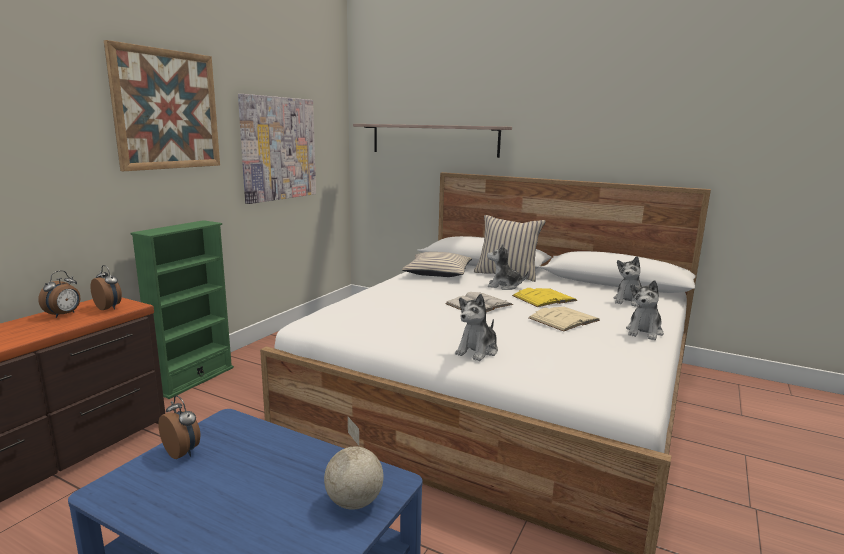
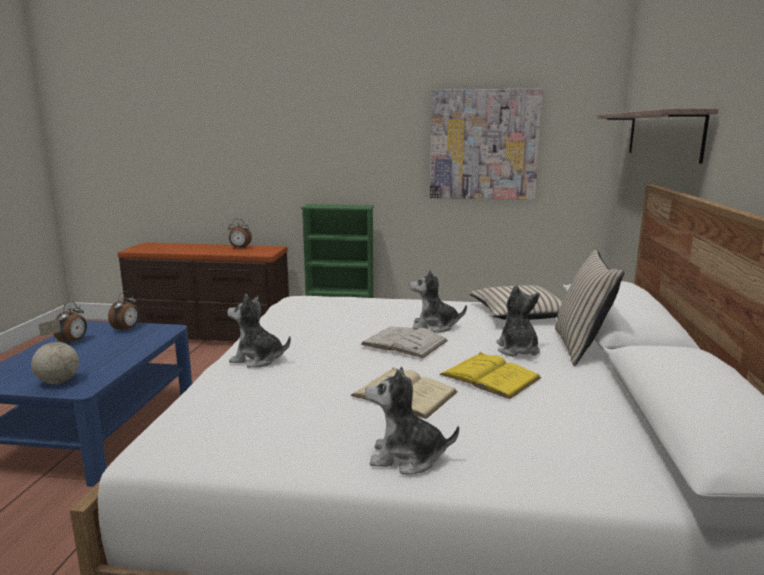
camera: 70 degrees right, 0 degrees up
(109, 308) = (258, 251): alarm clock -> alarm clock (73, 341)
(167, 110) = (353, 109): picture -> none
(629, 301) = (576, 444): plush toy -> plush toy (434, 326)

